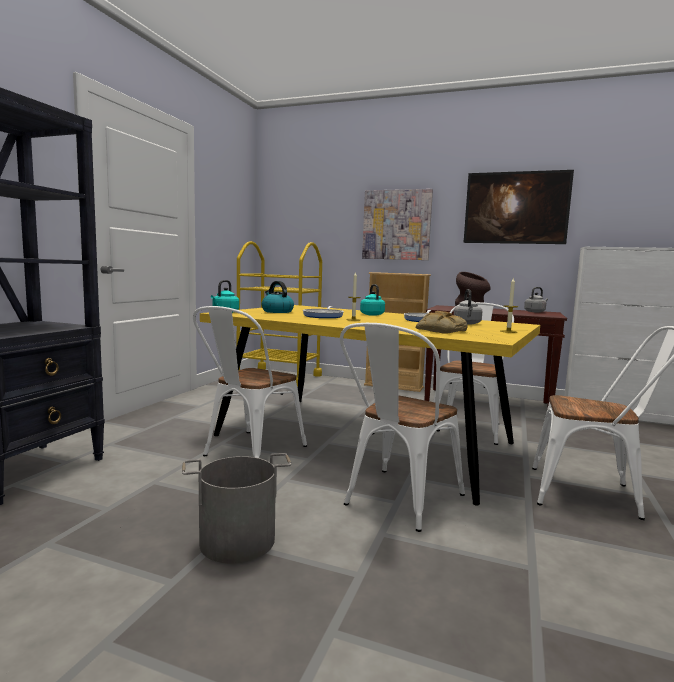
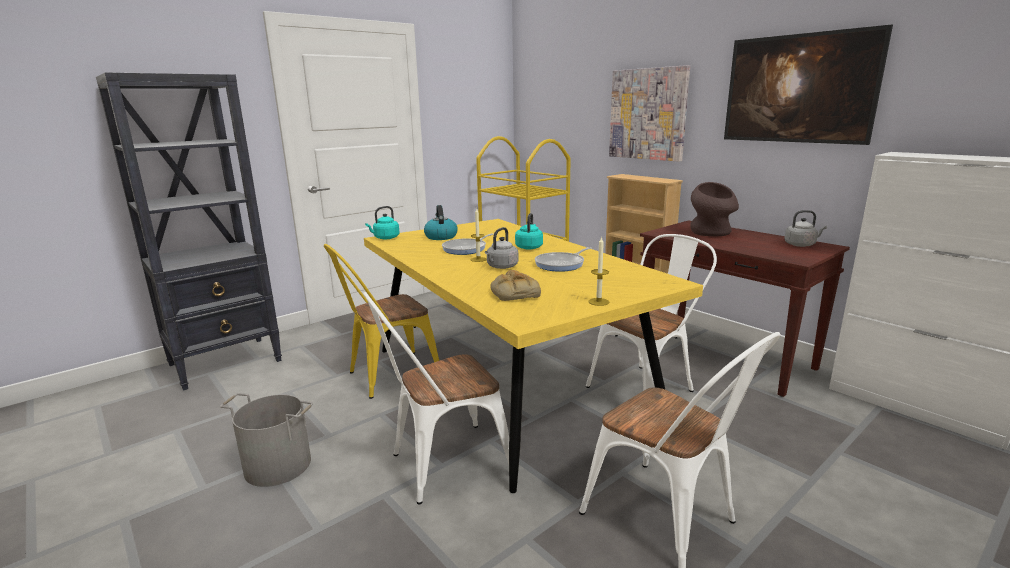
camera: 30 degrees right, 10 degrees up
(249, 452) = (387, 376): white chair -> yellow chair
(467, 323) = (595, 277): grey kettle -> grey kettle (501, 267)

